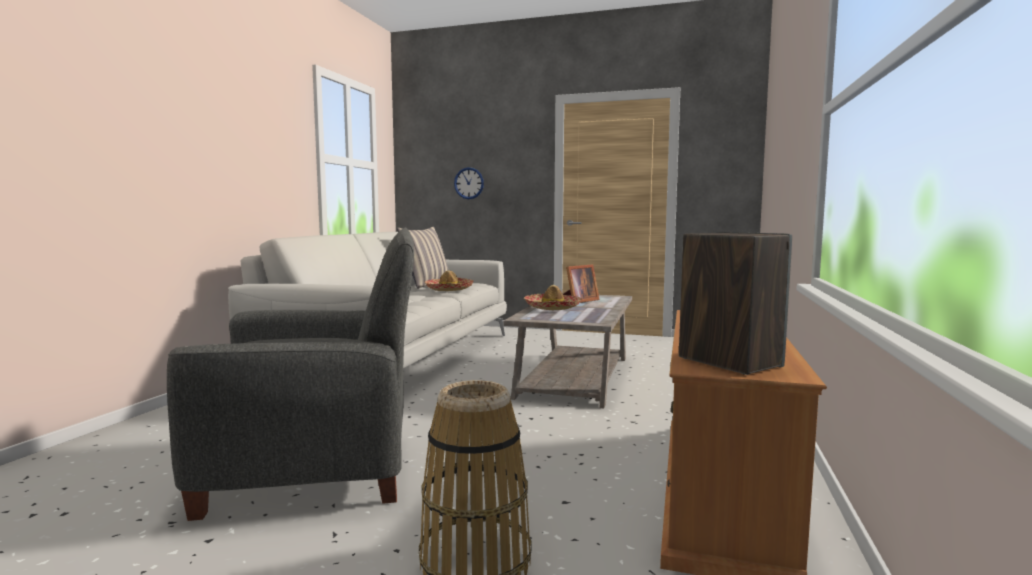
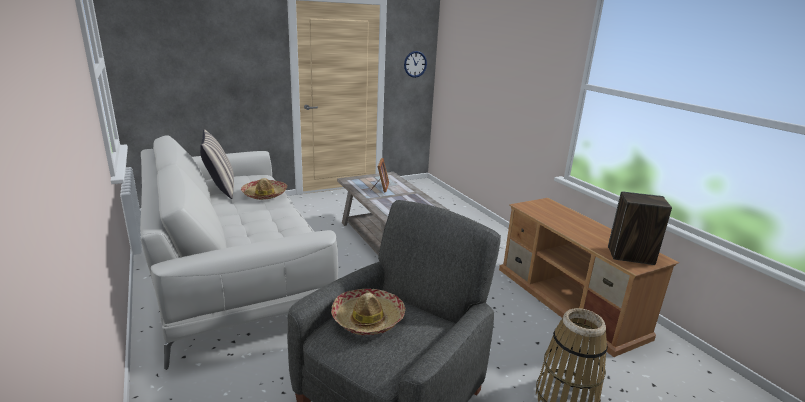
camera: 45 degrees left, 15 degrees up
(469, 183) = (204, 72): wall clock -> wall clock (415, 64)
(553, 307) = (384, 201): hat -> hat (368, 318)

